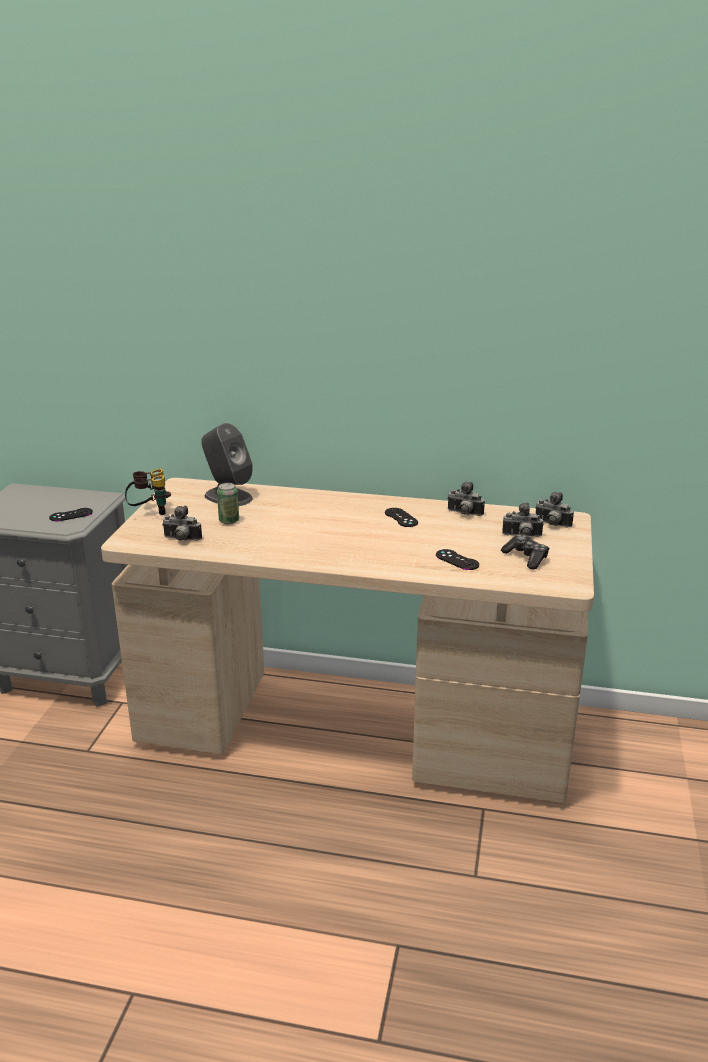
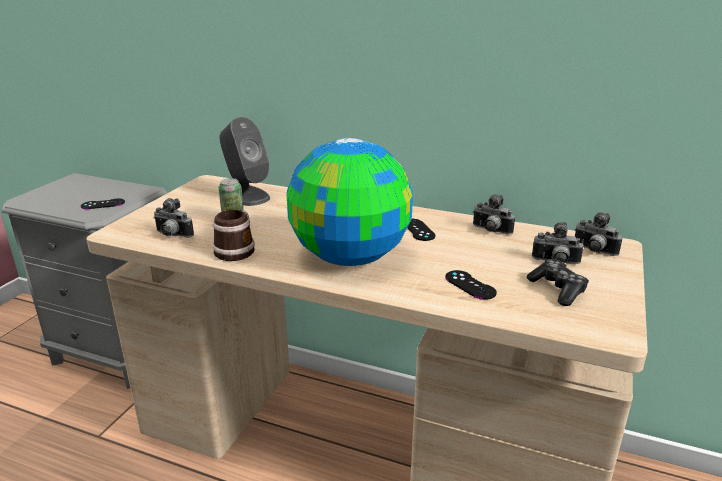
camera: 10 degrees right, 0 degrees up
(149, 512) = (160, 205): binoculars -> none
(249, 547) = (237, 249): none -> mug
(352, 546) = (351, 257): none -> globe

